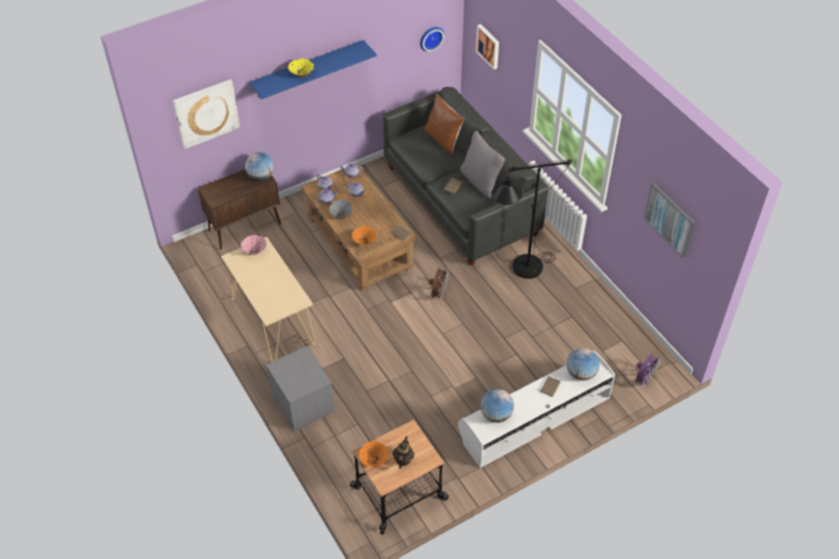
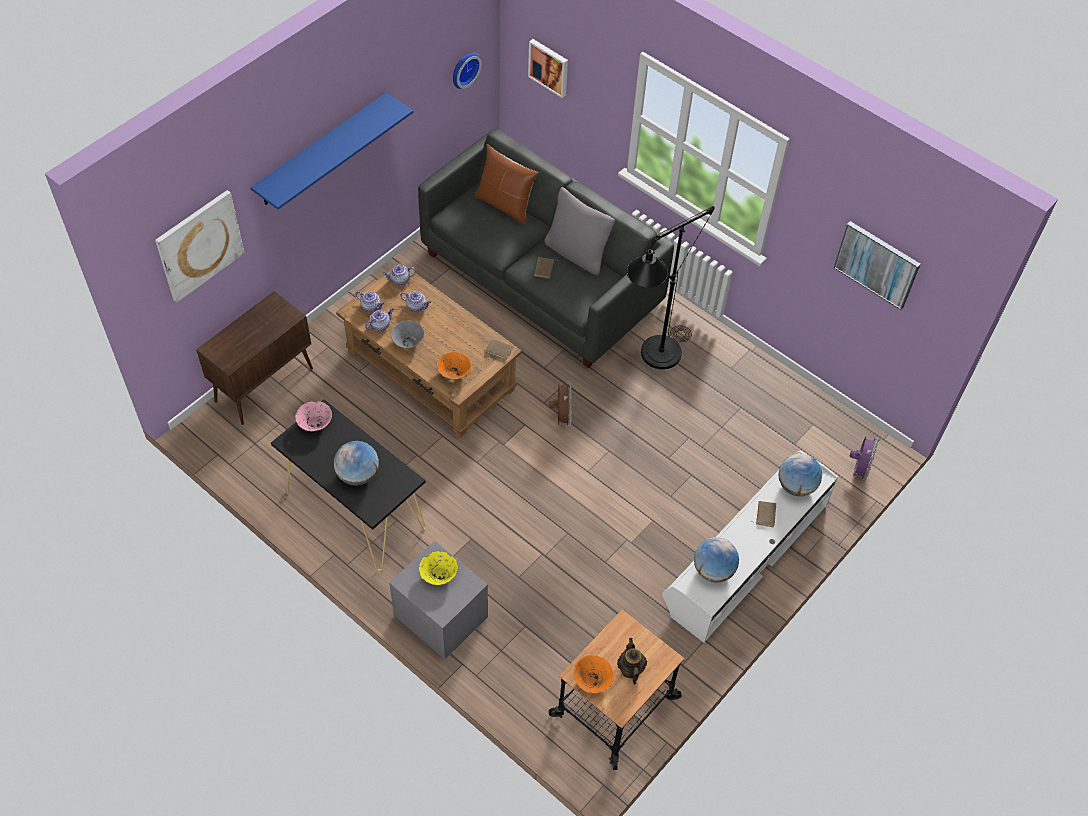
camera: 20 degrees left, 5 degrees up
(261, 177) = (281, 313): globe -> globe (358, 475)
(272, 320) = (355, 510): beige console table -> black console table
(302, 74) = (321, 160): yellow bowl -> yellow bowl (439, 574)

